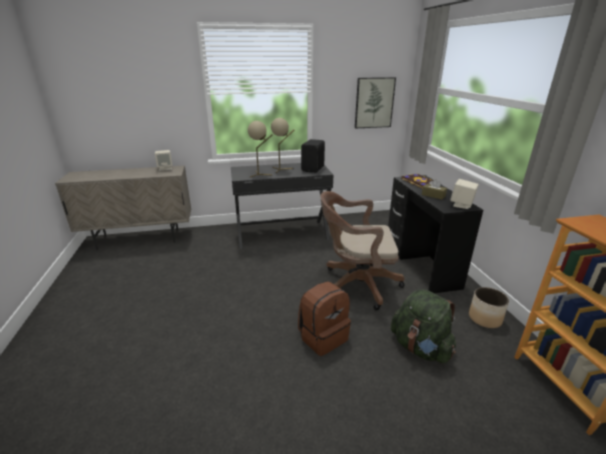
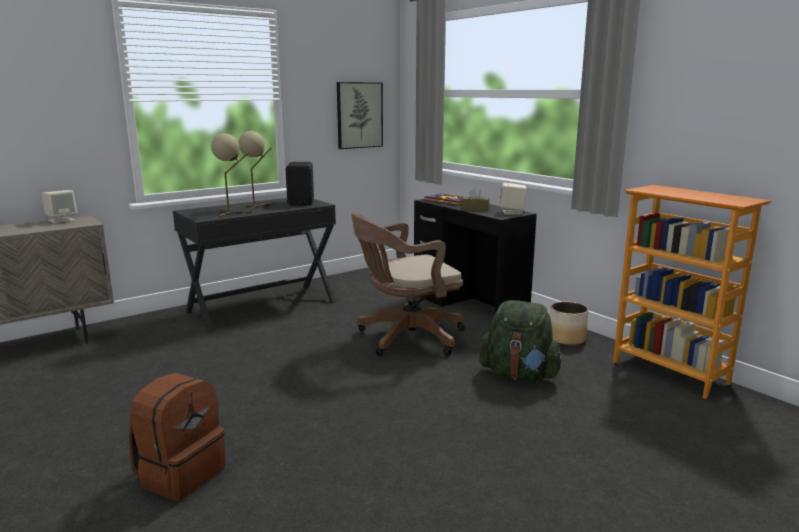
camera: 25 degrees left, 10 degrees down
(323, 337) = (402, 392): brown backpack -> brown backpack (180, 474)

